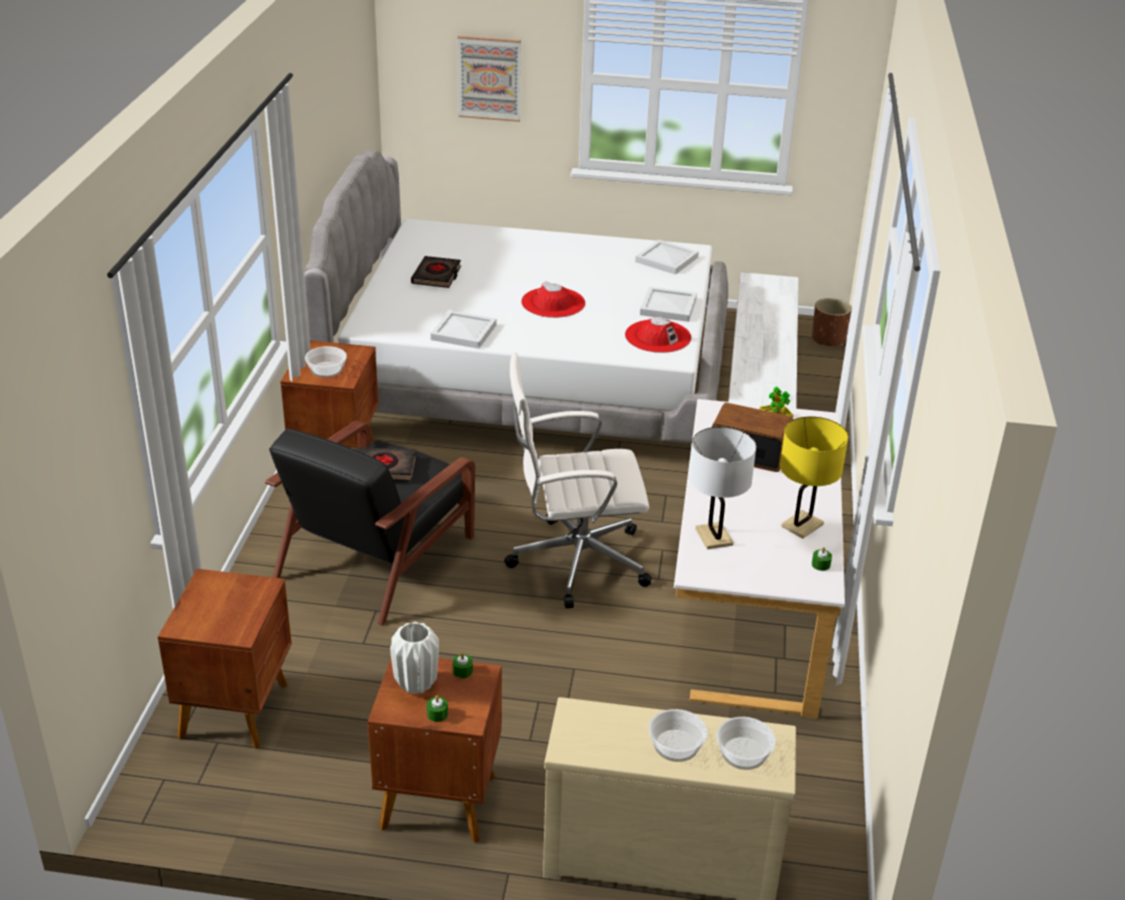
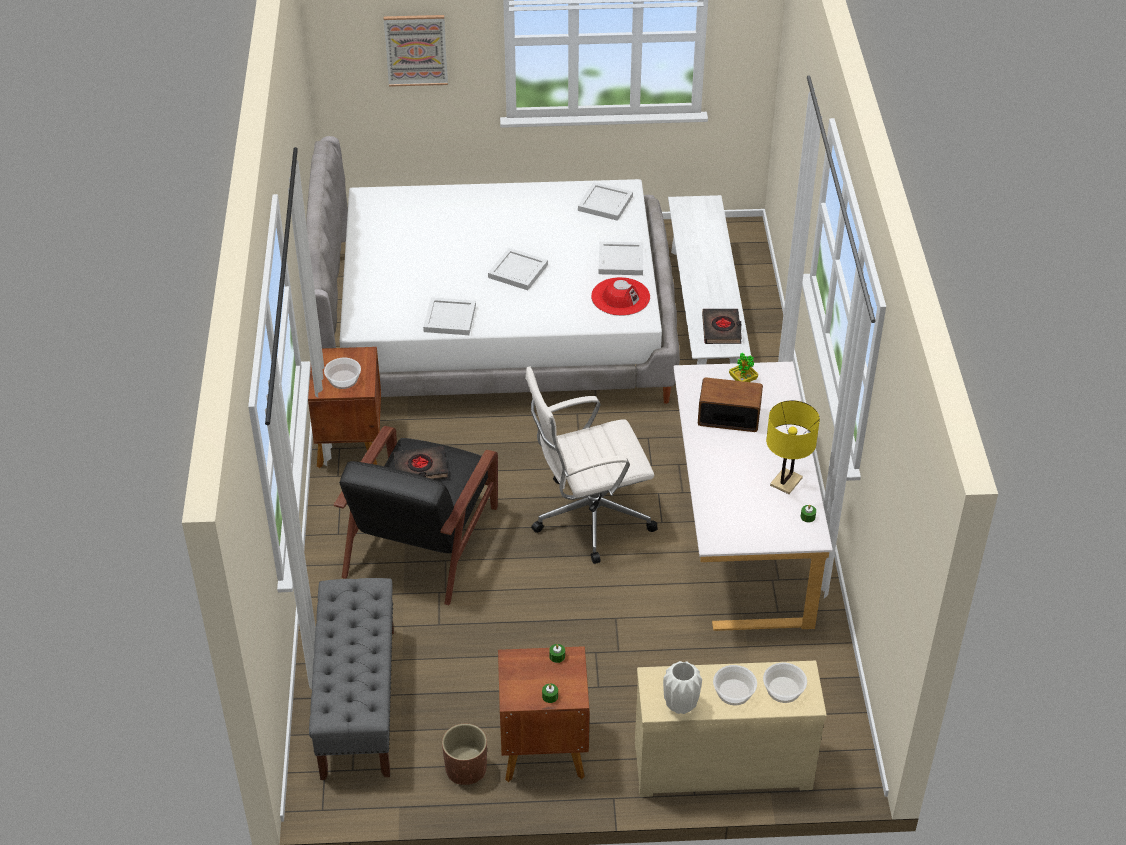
camera: 10 degrees left, 10 degrees up
(236, 709) = (358, 701): brown nightstand -> grey bench
(415, 683) = (525, 673): white vase -> white vase (680, 704)
(437, 276) = (404, 255): black book -> black book (721, 329)
(553, 303) = (518, 272): red hat -> white tray
(714, 537) = (720, 504): white table lamp -> none
(828, 339) = (752, 243): brown planter -> brown planter (466, 769)

